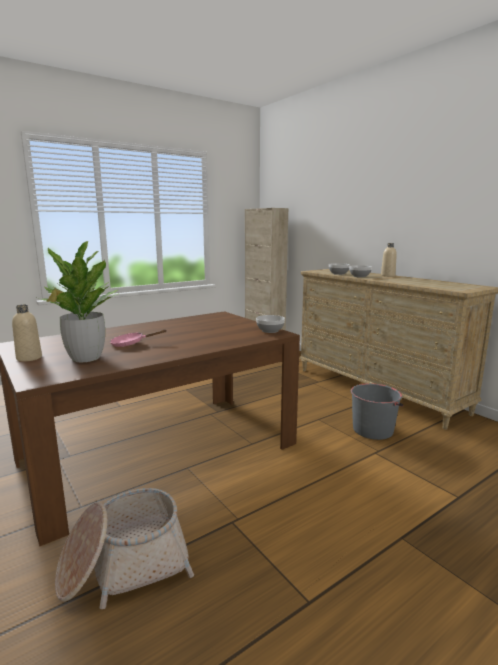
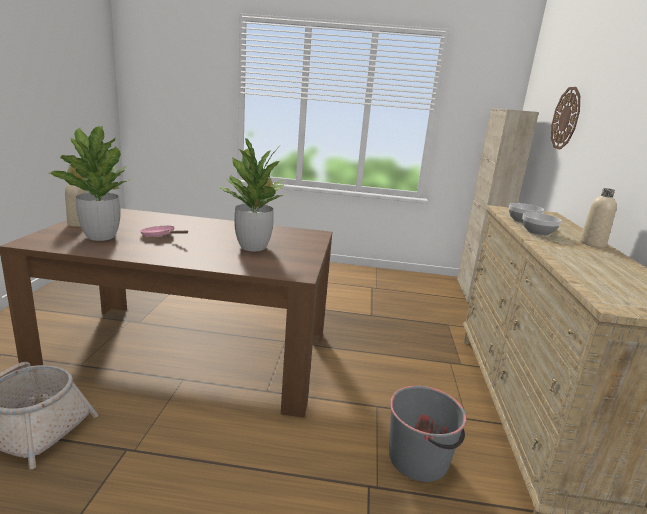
camera: 40 degrees right, 5 degrees up
(212, 330) = (253, 247): none -> potted plant
(270, 331) = (301, 267): bowl -> none
(317, 209) = (566, 118): none -> wall clock

